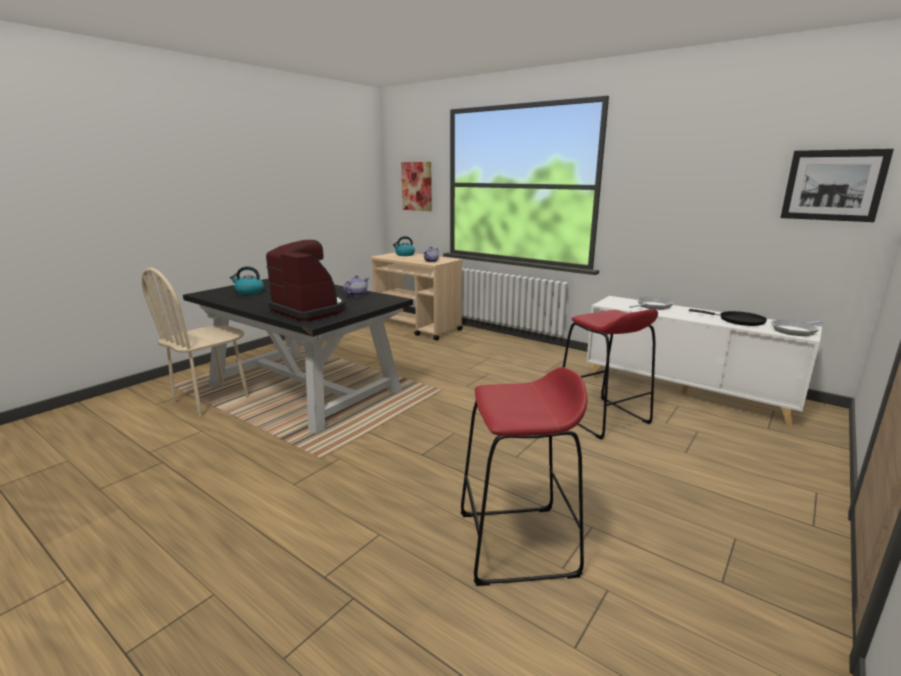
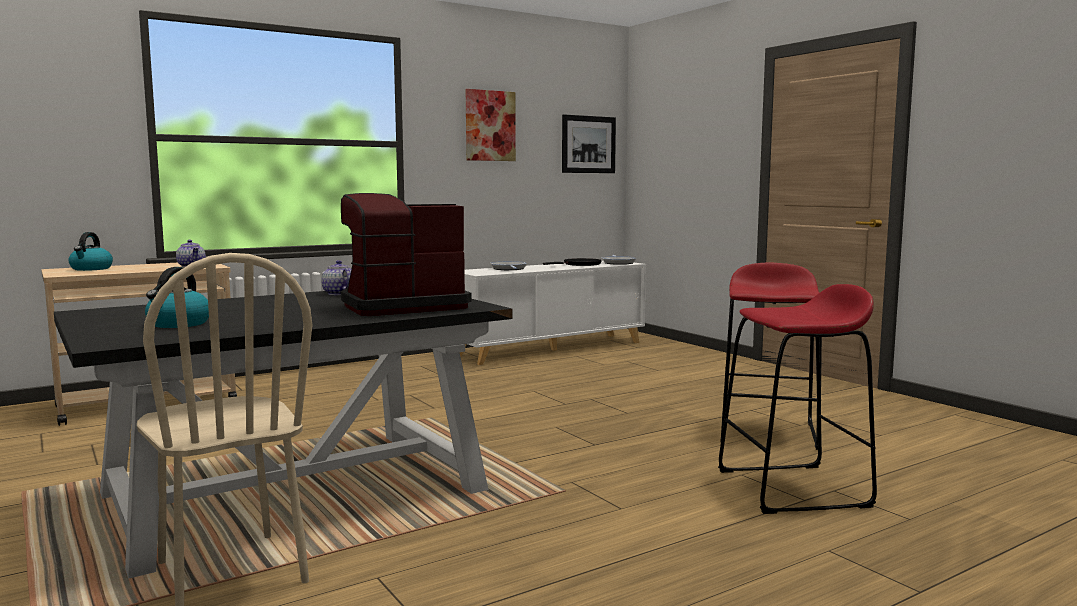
camera: 70 degrees left, 10 degrees down
(417, 186) = (57, 139): picture -> picture (490, 126)
(602, 418) = (576, 377): red stool -> red stool (793, 488)

